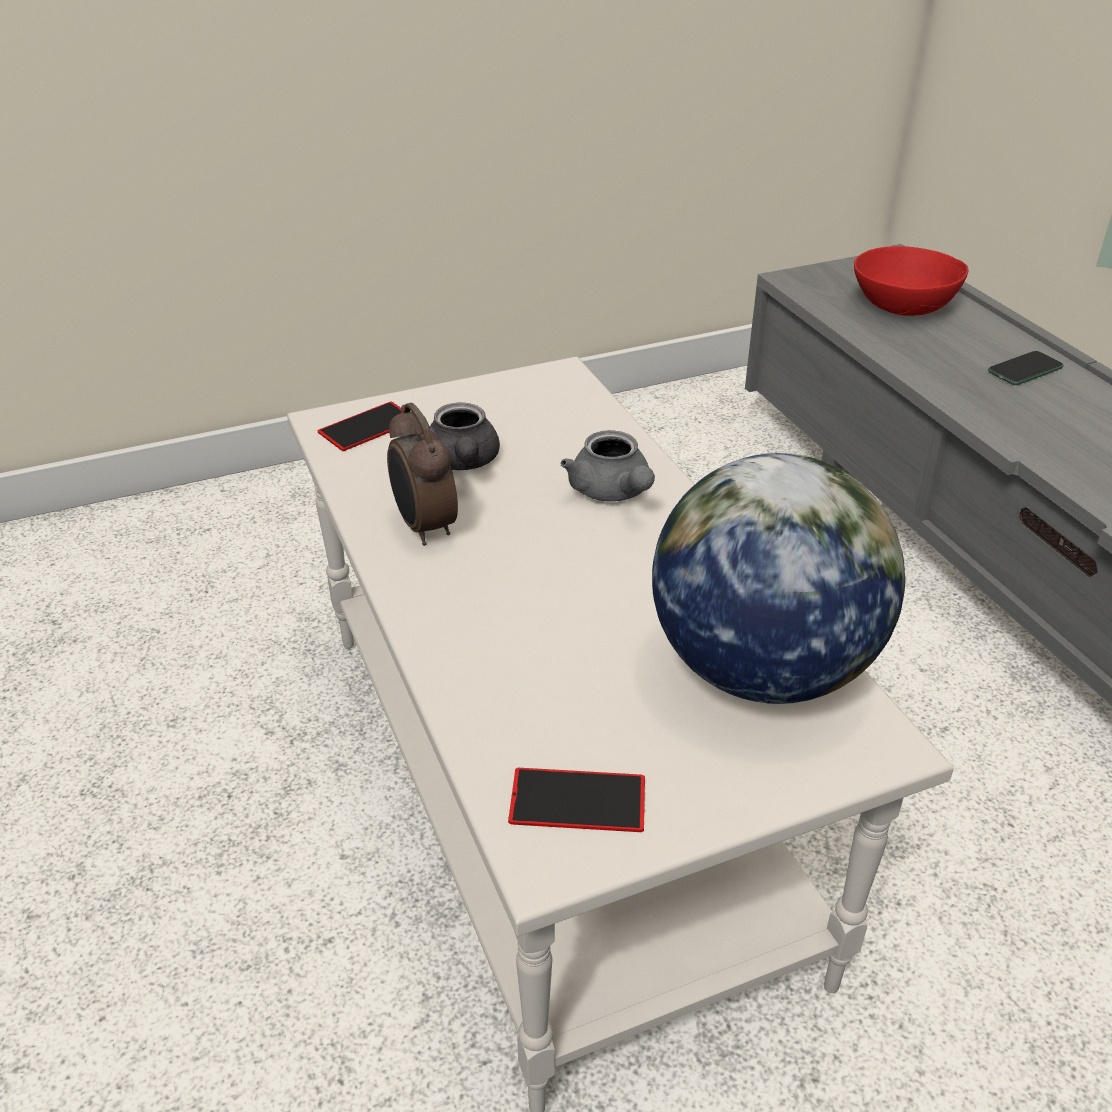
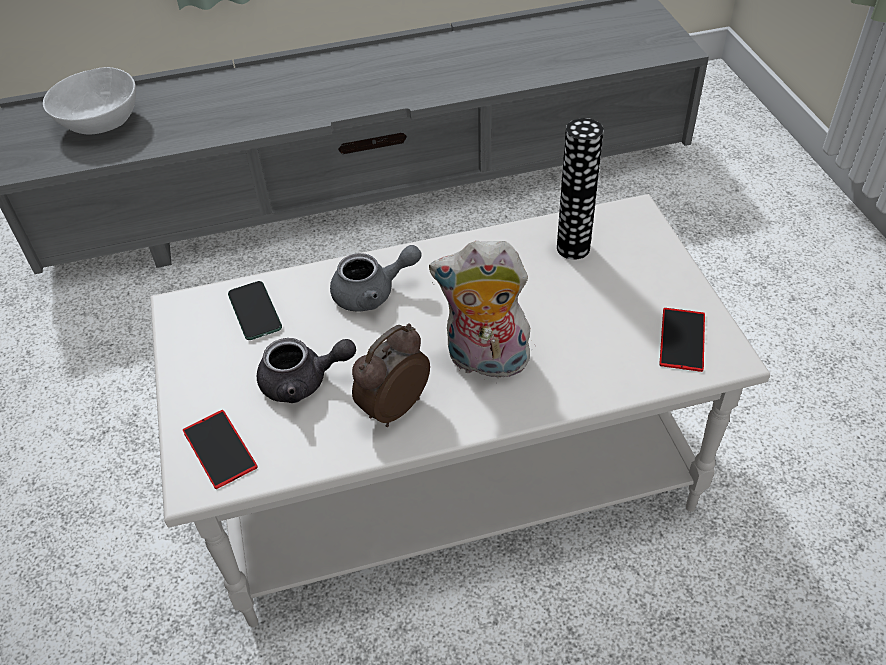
camera: 80 degrees left, 10 degrees up
(424, 527) = (393, 408): alarm clock -> alarm clock turned 150 degrees clockwise
(505, 593) = (485, 362): none -> plush toy
(761, 669) = (573, 248): globe -> vase
(902, 305) = (100, 122): red bowl -> white bowl
(1025, 370) = (224, 91): phone -> phone (255, 311)

